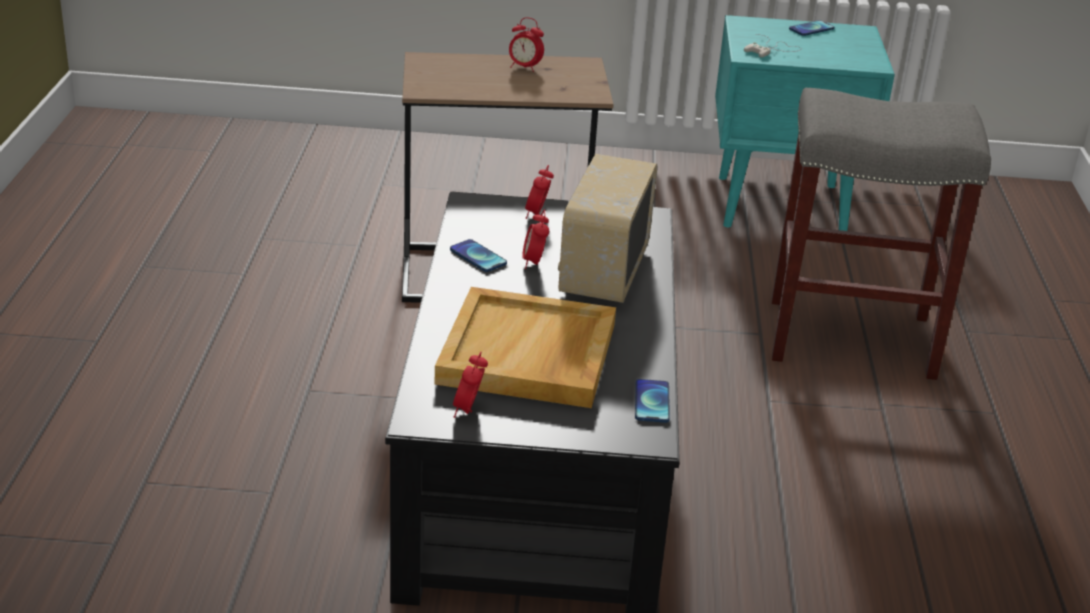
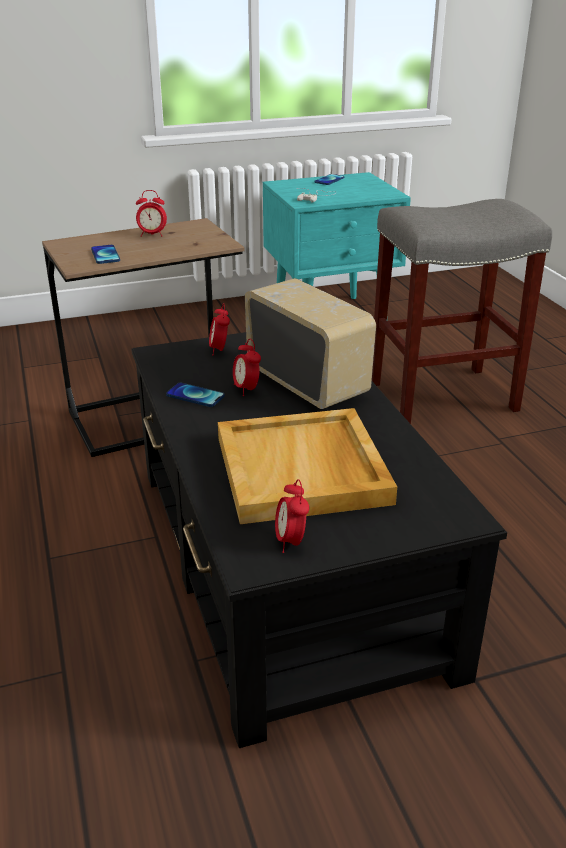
camera: 20 degrees left, 0 degrees up
(602, 272) = (308, 383): radio -> radio turned 150 degrees clockwise
(652, 402) = (440, 484): phone -> phone (105, 255)

